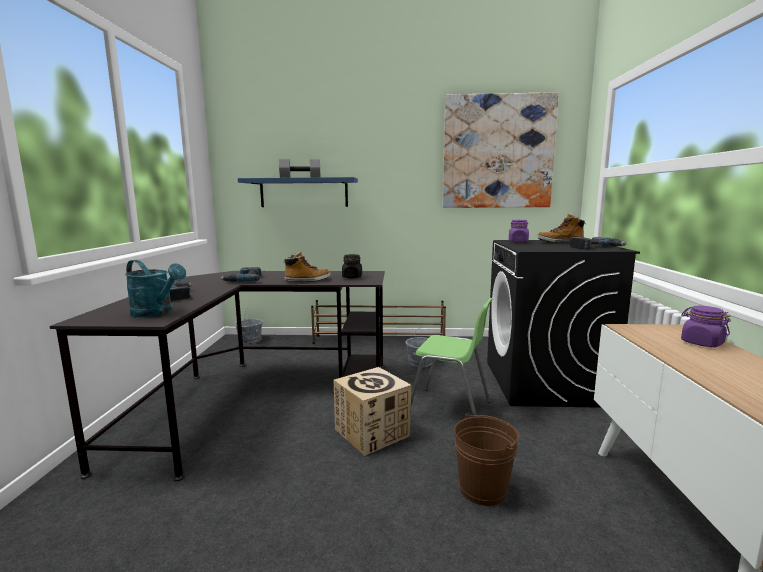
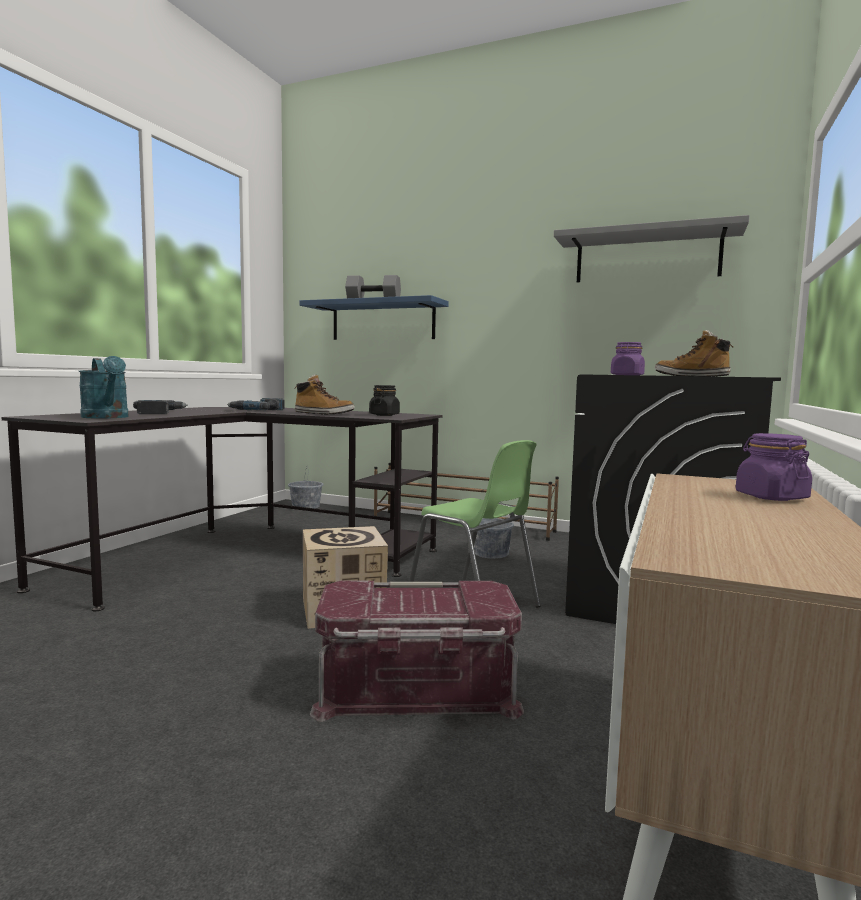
camera: 20 degrees right, 5 degrees down
(483, 489) = (416, 690): brown bucket -> red storage box
(498, 152) = (647, 257): picture -> grey shelf
(596, 247) = (722, 376): power drill -> none

